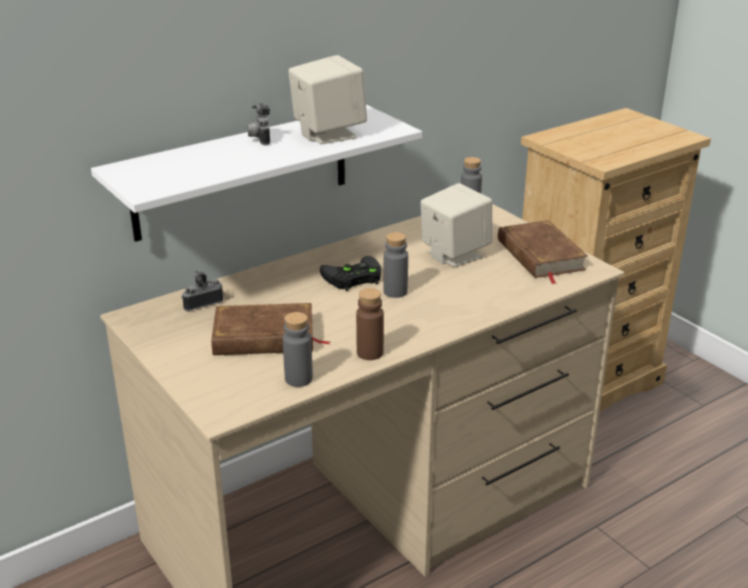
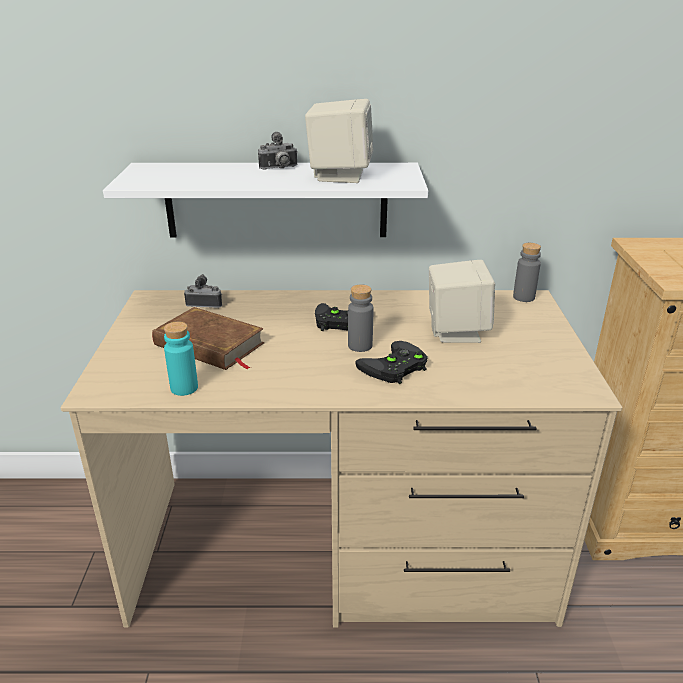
camera: 35 degrees right, 0 degrees up
(259, 139) = (279, 168): camera -> camera turned 135 degrees counterclockwise
(298, 379) = (184, 388): grey bottle -> turquoise bottle
(370, 353) = (267, 389): brown bottle -> none
(445, 300) = (394, 368): none -> black game controller
(540, 255) = (543, 359): brown book -> none

